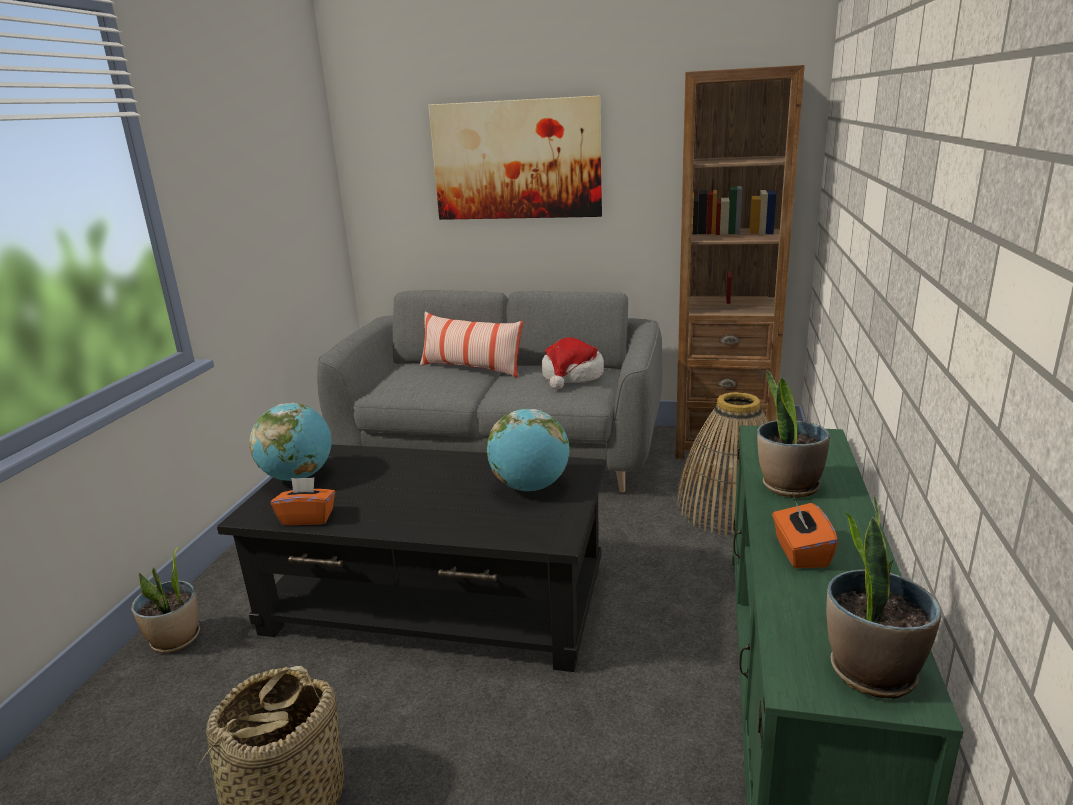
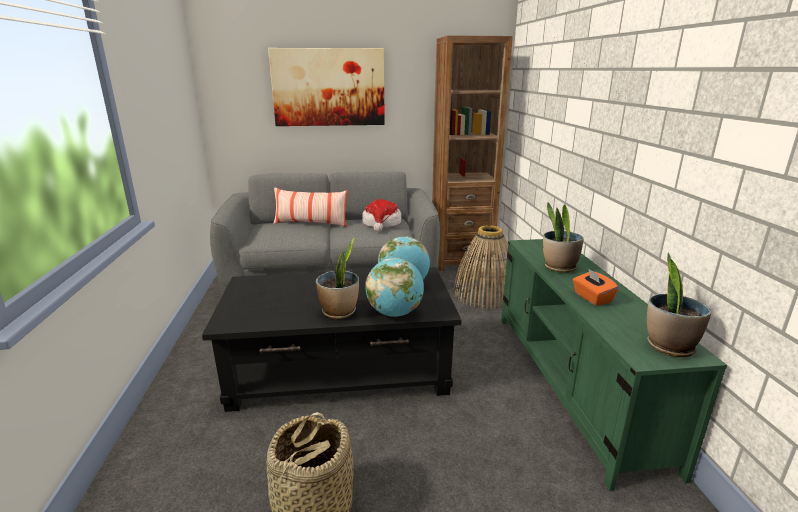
camera: 20 degrees left, 0 degrees up
(176, 640) = (160, 426): potted plant -> potted plant (339, 312)
(298, 477) = (240, 297): globe -> globe (394, 313)
(307, 518) = (268, 321): orange tissue box -> none

